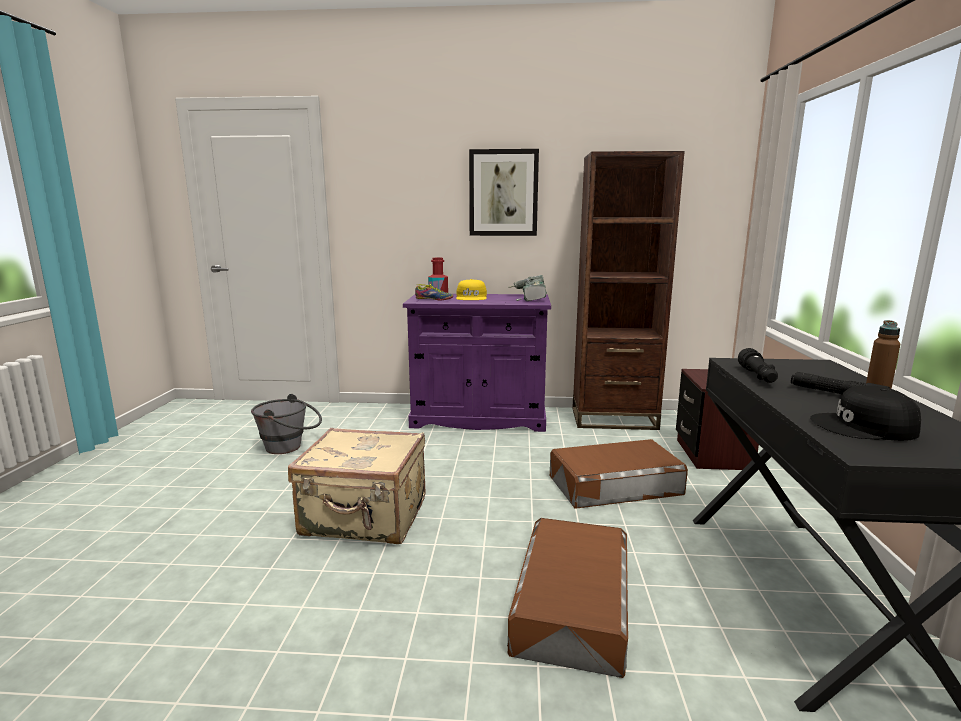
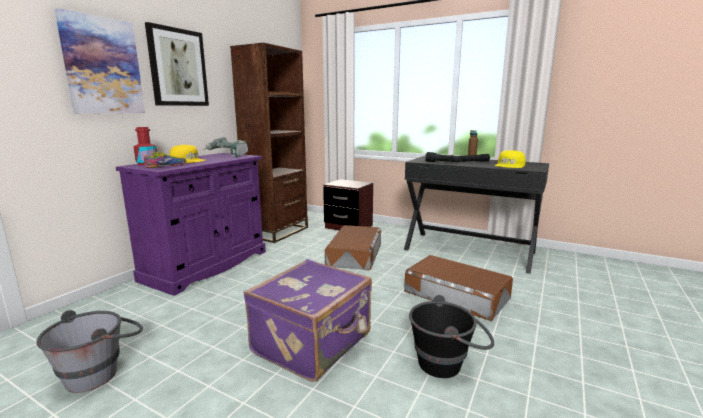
camera: 65 degrees left, 0 degrees up
(365, 518) = (314, 343): beige suitcase -> purple suitcase
(365, 622) = (448, 364): none -> black bucket
(421, 199) = (102, 66): none -> picture
(864, 427) = (510, 165): black cap -> yellow cap

